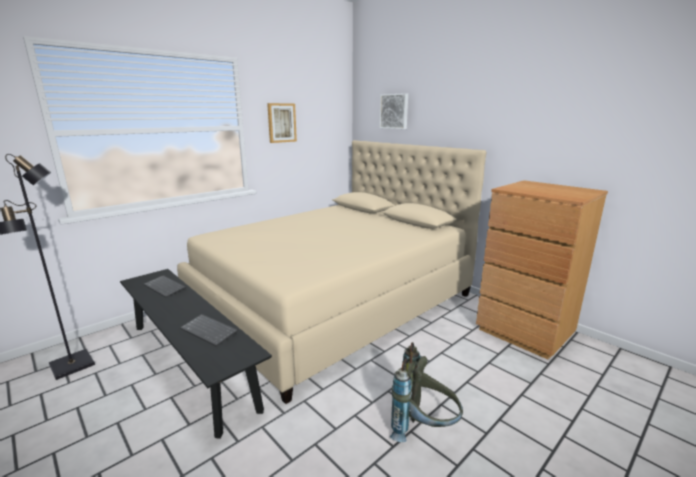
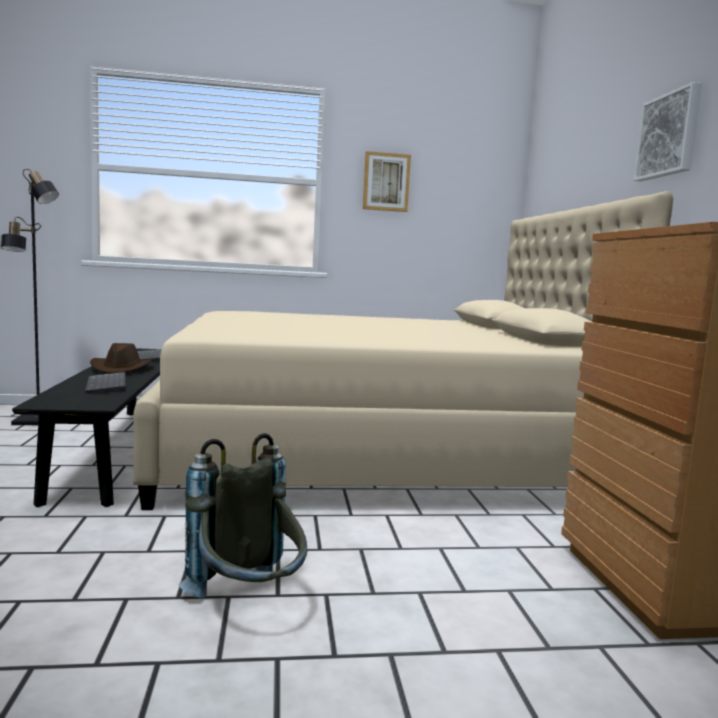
camera: 35 degrees right, 10 degrees down
(177, 308) = (122, 368): none -> brown hat
(394, 111) = (569, 160): picture -> picture (669, 135)

